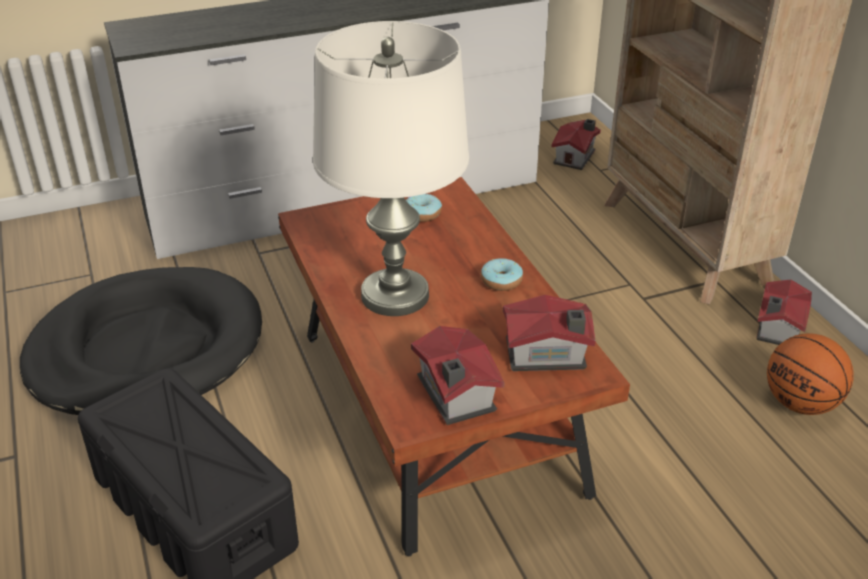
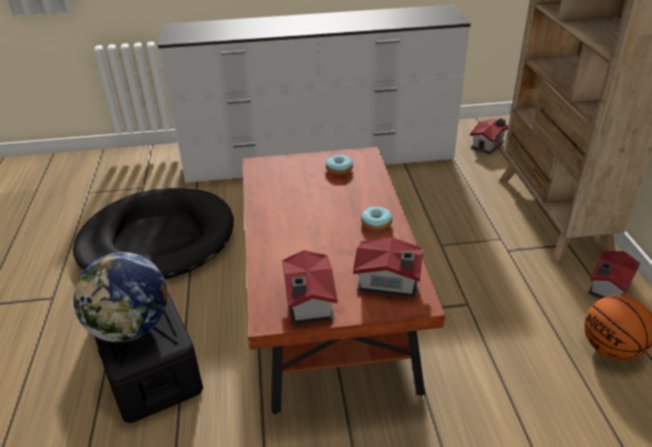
camera: 15 degrees right, 0 degrees up
(193, 471) = (131, 328): none -> globe
(395, 295) = (296, 224): white table lamp -> none

